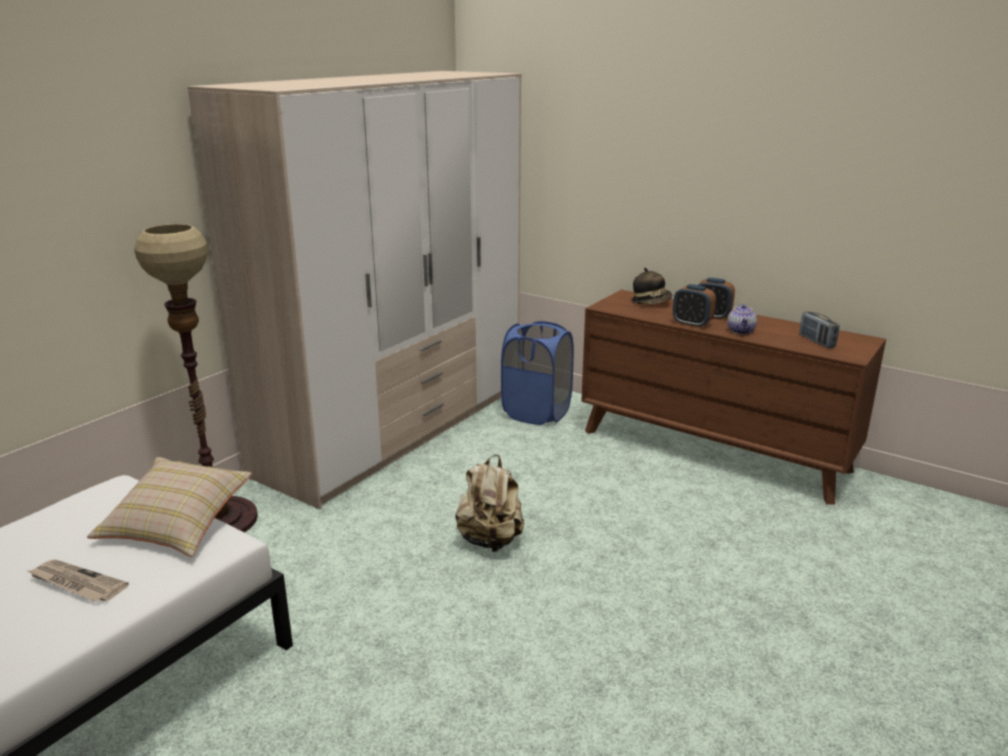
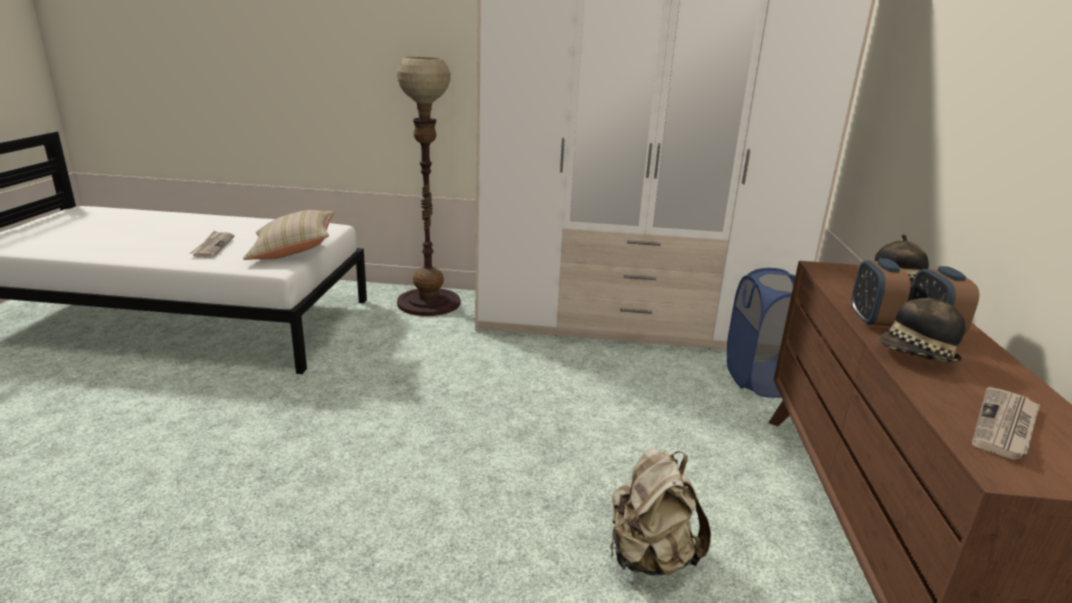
camera: 60 degrees right, 0 degrees up
(490, 540) = (499, 417): beige backpack -> beige backpack (650, 557)
(741, 331) = (916, 356): teapot -> hat
(816, 341) = (1005, 426): radio -> newspaper

